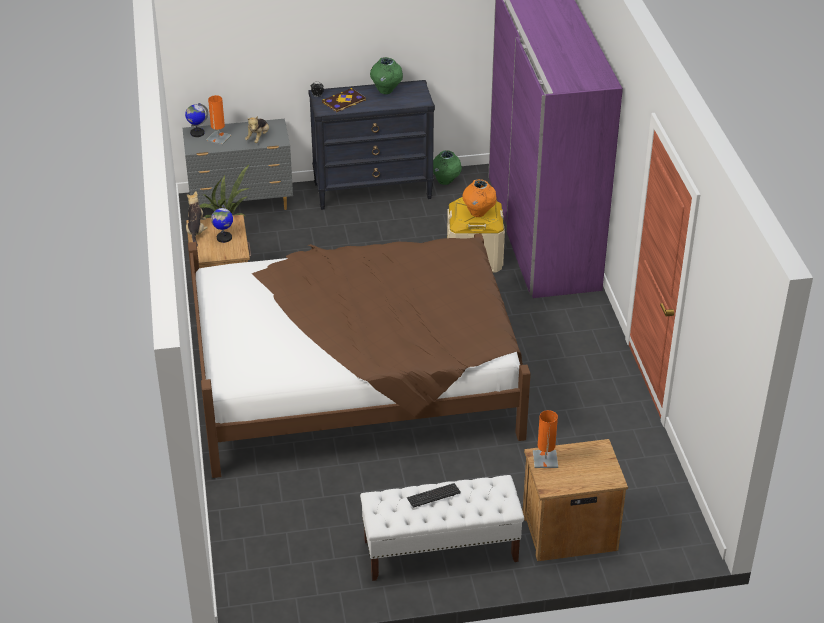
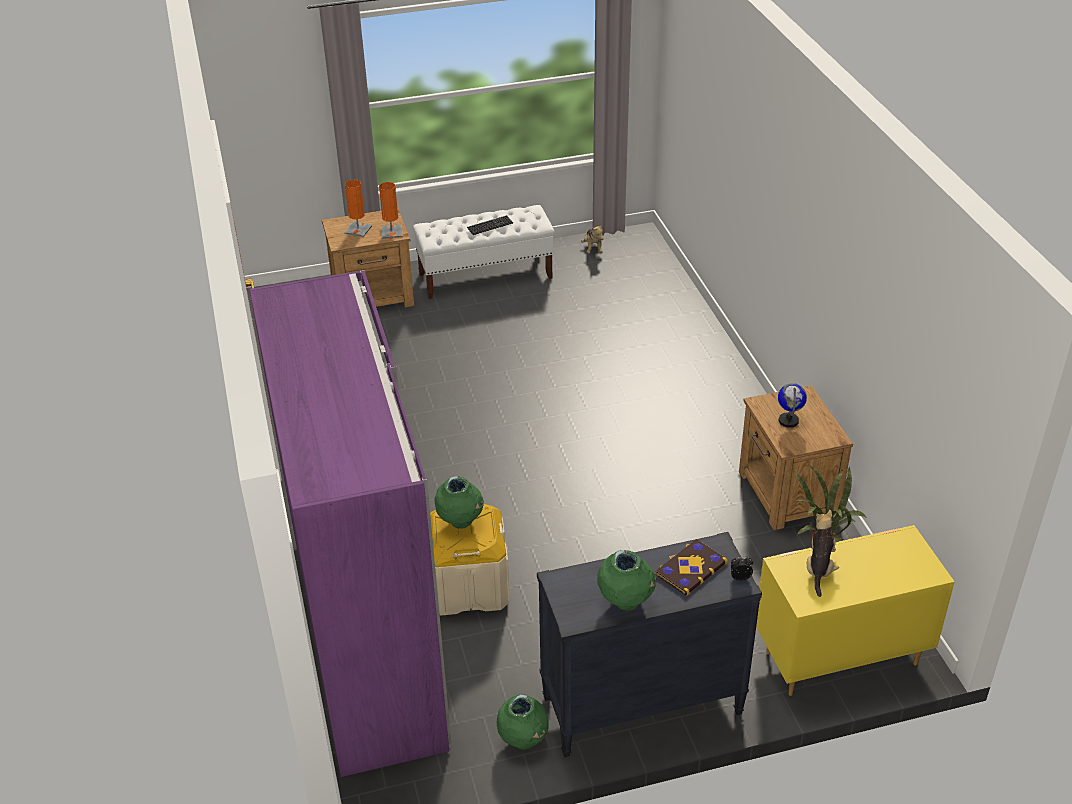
camera: 175 degrees right, 0 degrees up
(196, 231) = (829, 427): plush toy -> plush toy (593, 248)
(197, 133) = (922, 570): globe -> none
(218, 138) = (881, 562): orange table lamp -> orange table lamp (358, 229)
(242, 204) = (839, 657): grey dresser -> yellow dresser
(356, 380) = (592, 408): brown bed -> none
(478, 213) = (460, 521): orange vase -> green vase

